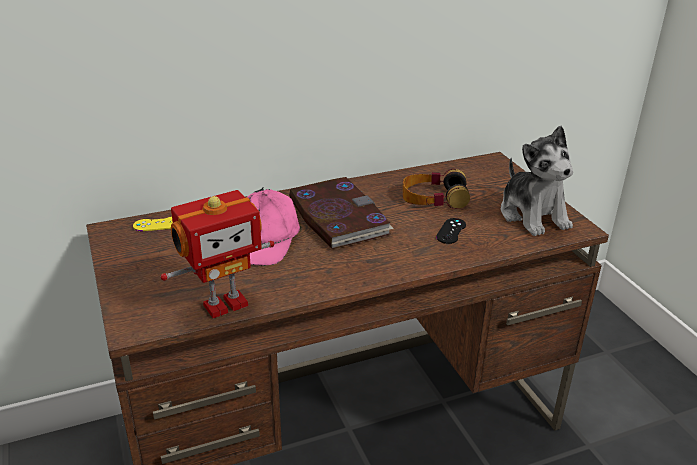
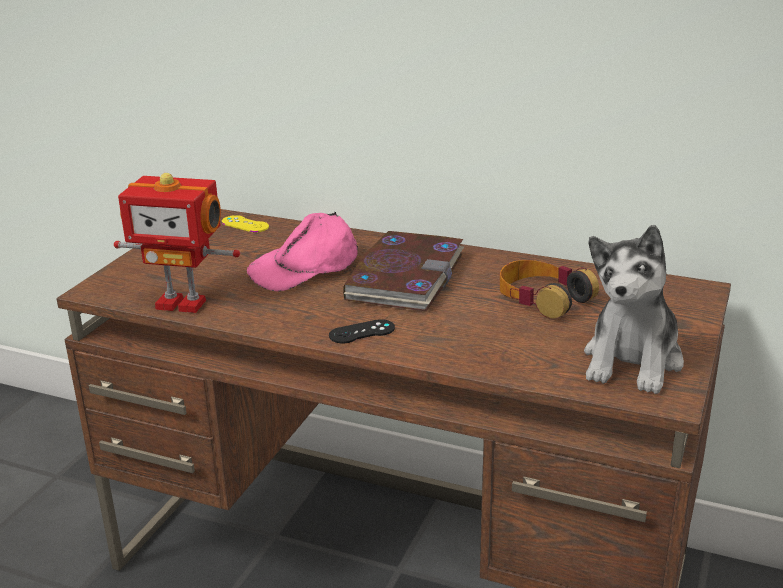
camera: 45 degrees right, 5 degrees down
(451, 231) = (497, 335): black game controller -> black game controller (362, 332)

